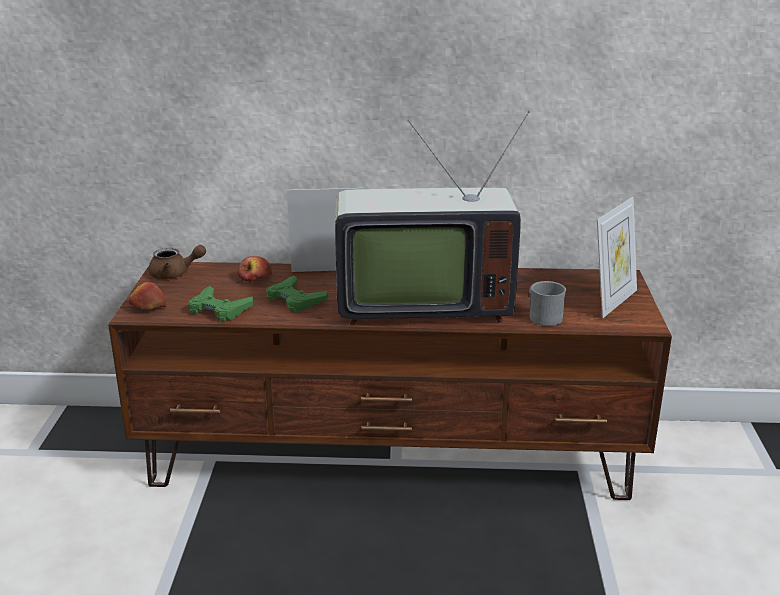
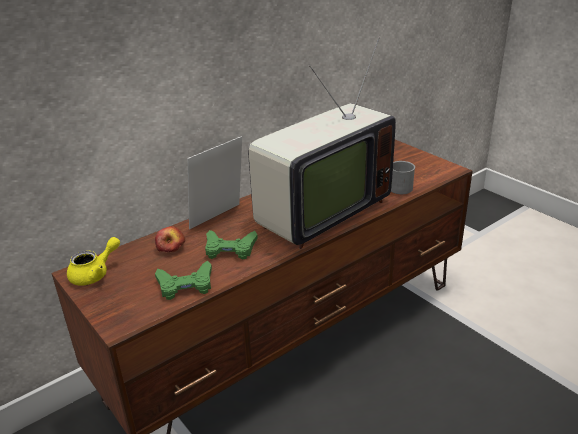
camera: 40 degrees left, 5 degrees up
(148, 307) = (120, 313): apple -> none
(175, 274) = (95, 274): brown teapot -> yellow teapot
(612, 301) = (413, 162): picture frame -> none

